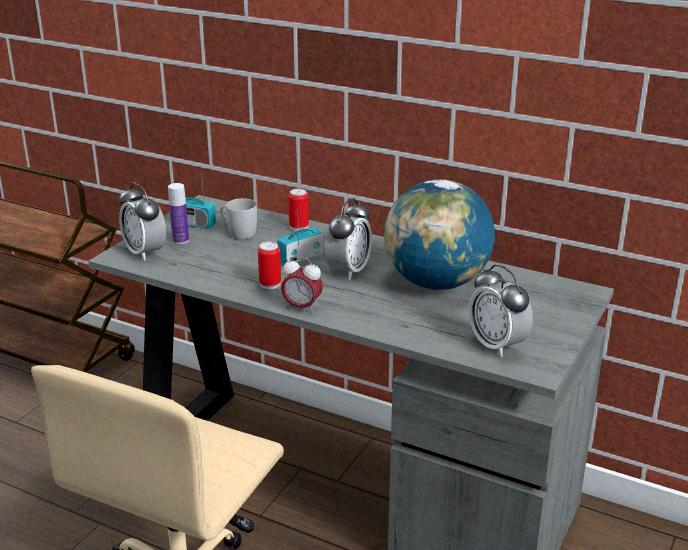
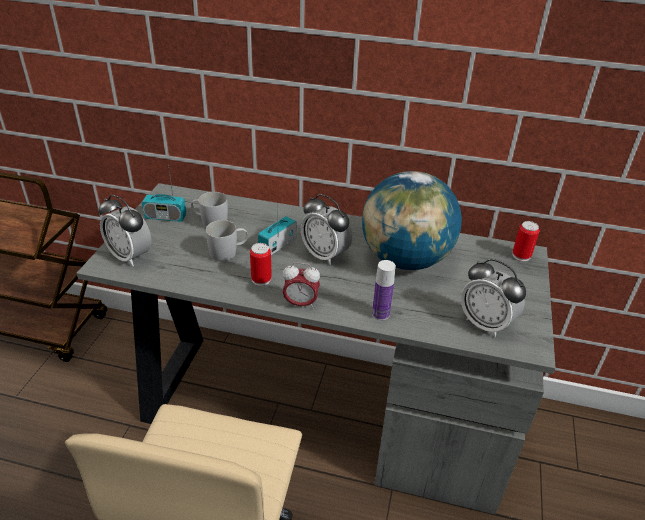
camera: 15 degrees left, 10 degrees up
(180, 240) = (160, 238): bottle -> bottle (380, 314)
(246, 259) = (228, 252): none -> white mug
(299, 227) = (262, 210): can -> can (521, 255)
(348, 271) = (325, 255): alarm clock -> alarm clock turned 120 degrees clockwise

